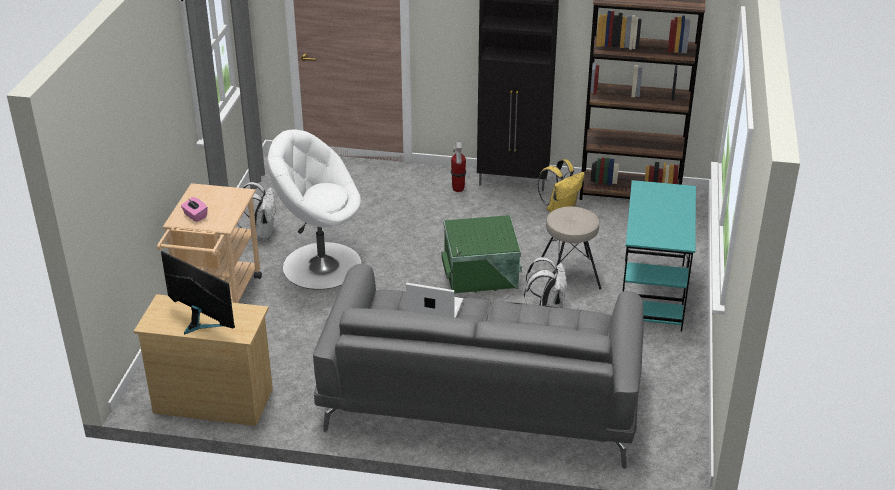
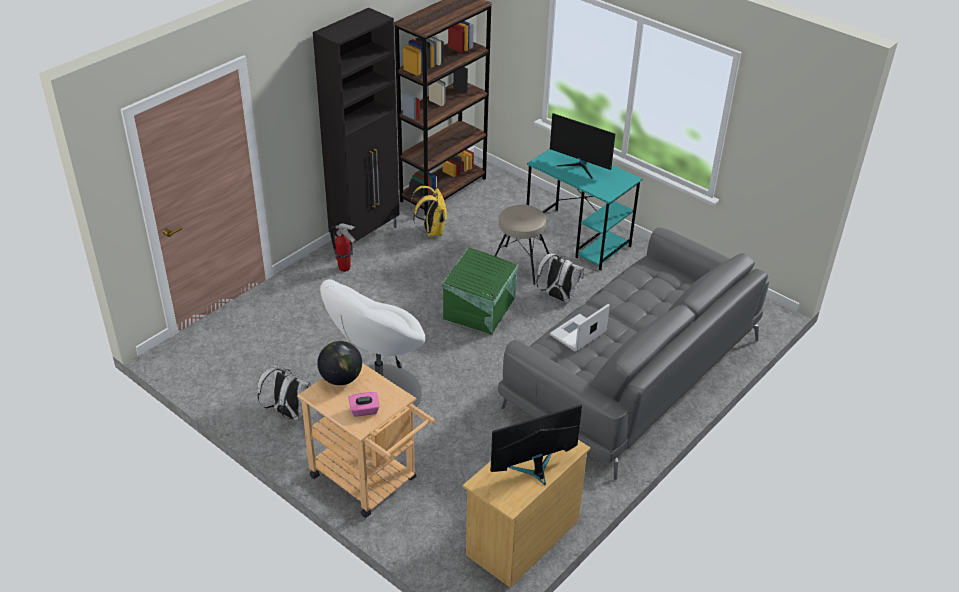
camera: 60 degrees left, 5 degrees up
(223, 193) = (341, 379): none -> globe
(665, 209) = (580, 166): none -> monitor

